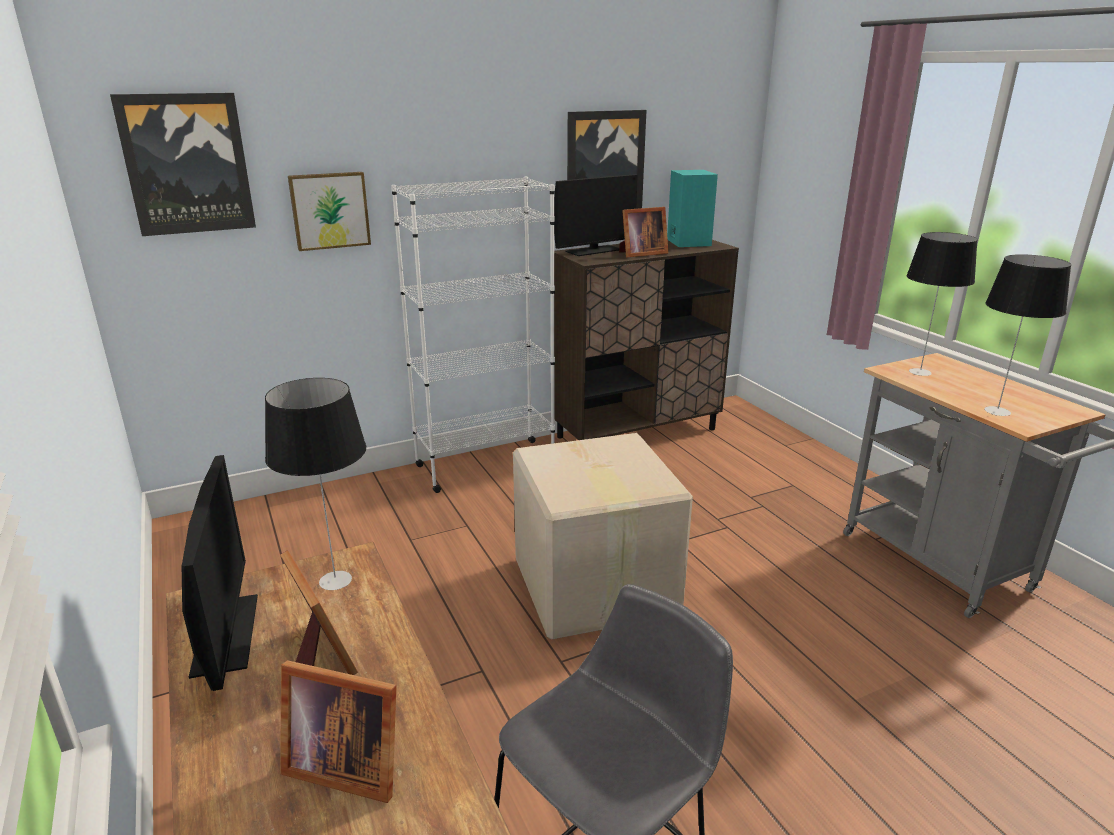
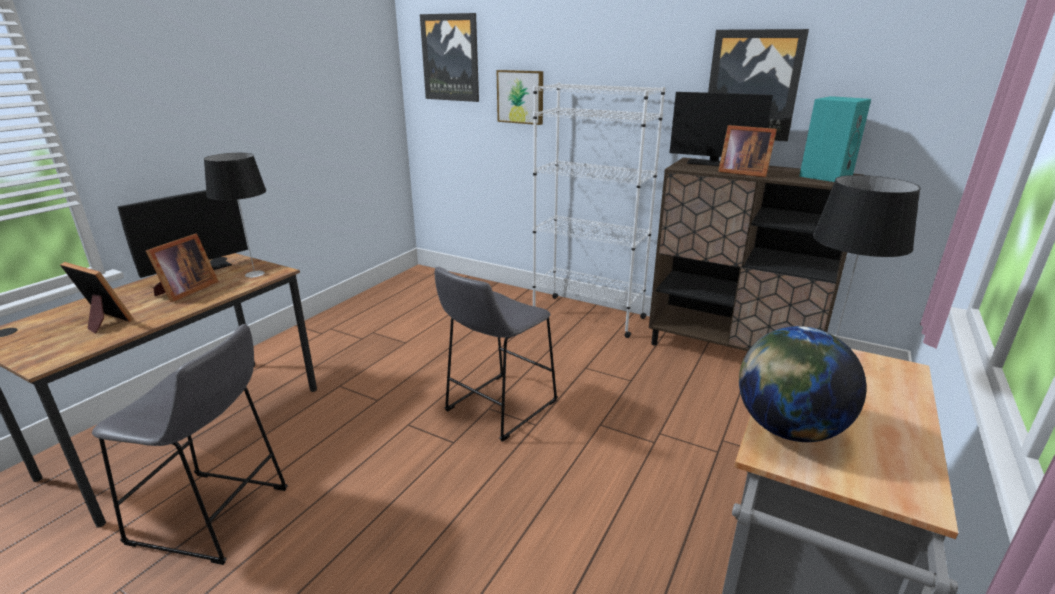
camera: 55 degrees right, 0 degrees up
(344, 764) = (102, 321): picture frame -> picture frame turned 135 degrees clockwise
(593, 588) = (497, 408): cardboard box -> grey stool
(996, 411) = (787, 429): table lamp -> globe

